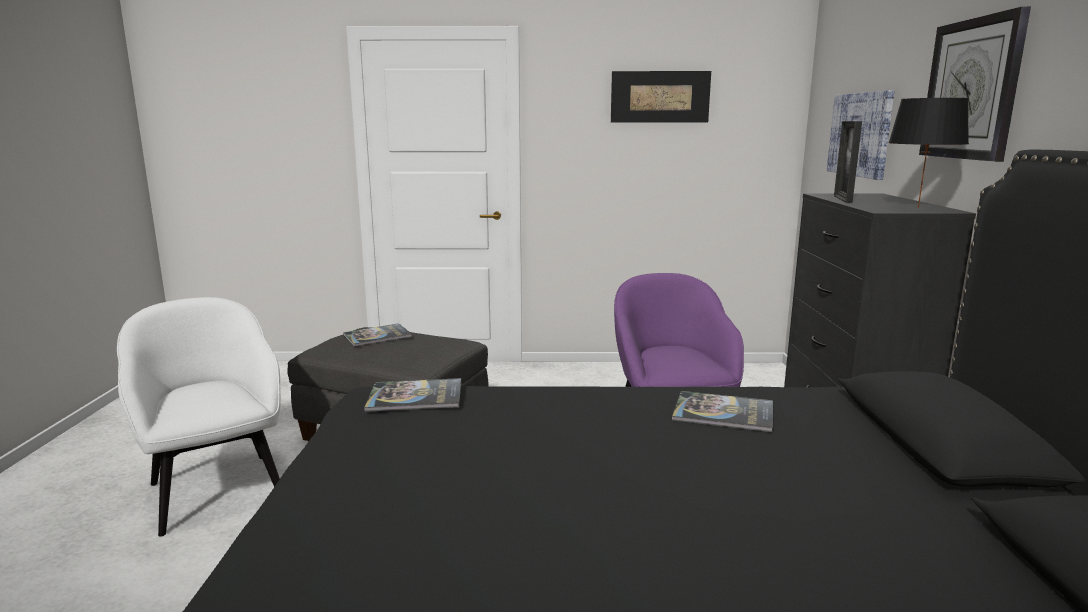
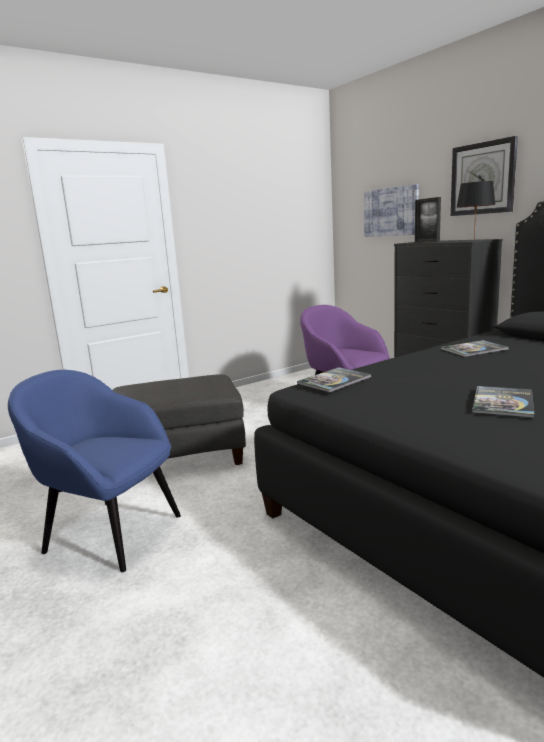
camera: 35 degrees left, 0 degrees up
(217, 490) = (111, 532): white armchair -> blue armchair
(377, 336) = (153, 385): book -> book (503, 403)
(660, 97) = (257, 196): picture -> none

